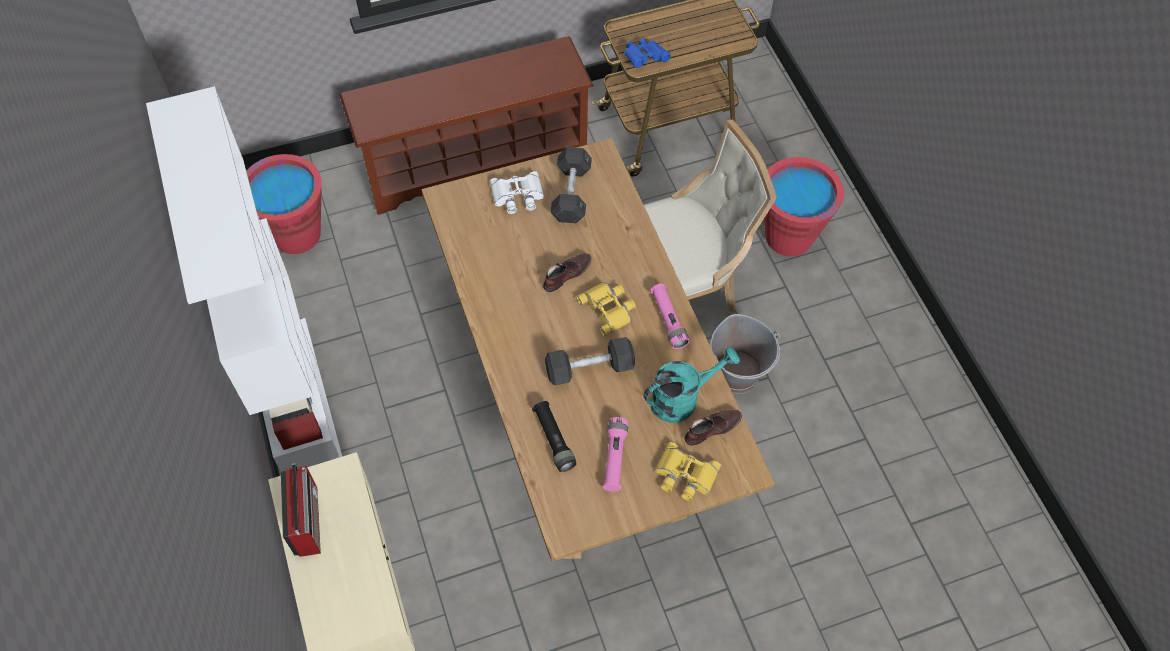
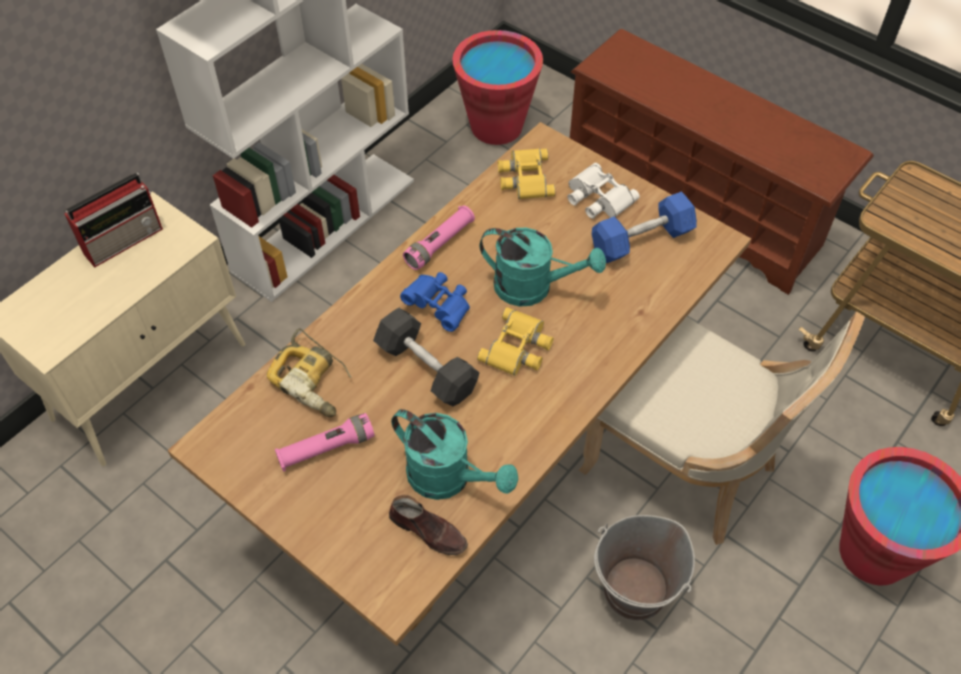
camera: 60 degrees right, 5 degrees down
(554, 440) = (314, 380): black flashlight -> power drill
(566, 274) = (533, 287): brown shoe -> turquoise watering can
(571, 193) = (641, 240): grey dumbbell -> blue dumbbell
(644, 58) = (898, 218): blue binoculars -> blue binoculars (439, 307)
(668, 320) = (546, 413): pink flashlight -> pink flashlight (440, 244)
(684, 476) = (345, 532): yellow binoculars -> yellow binoculars (524, 178)

